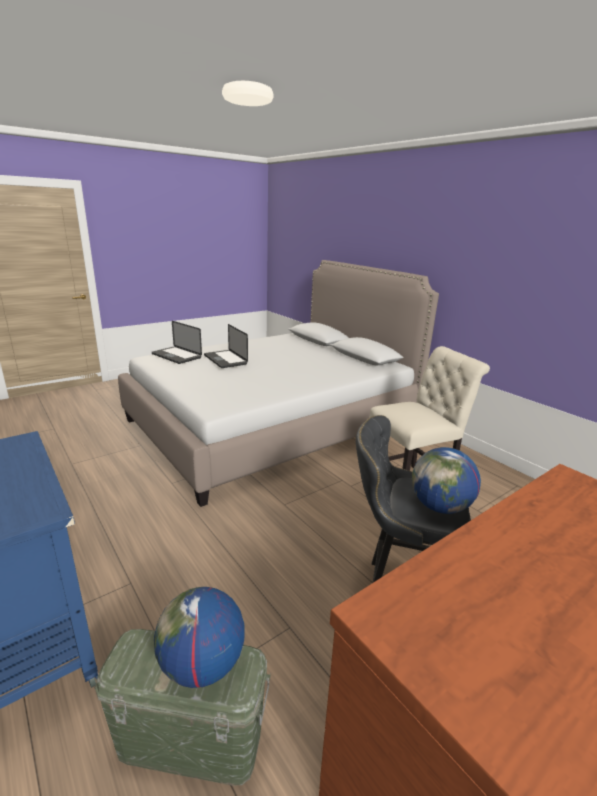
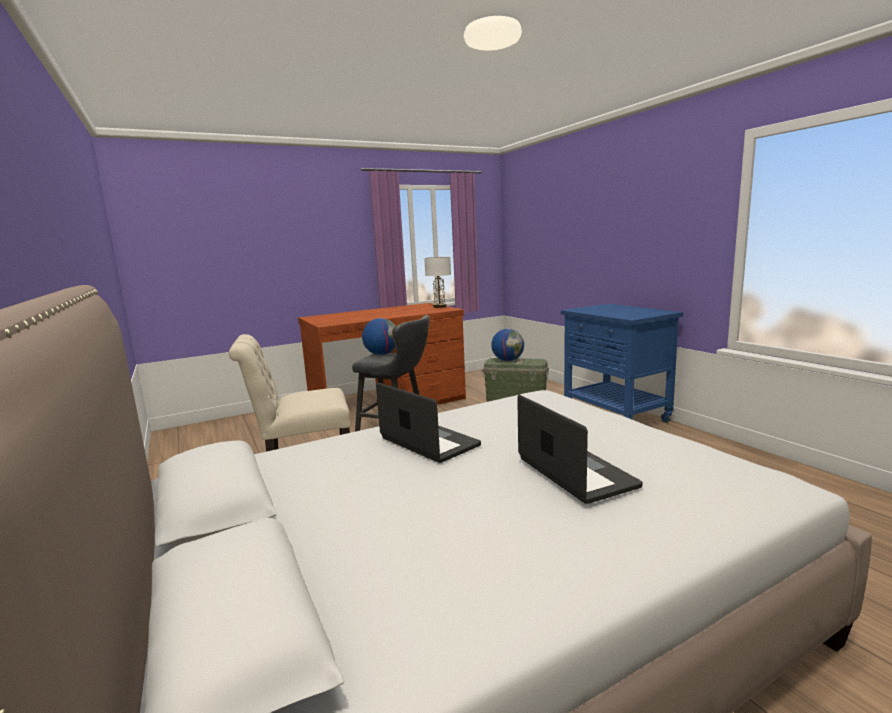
camera: 170 degrees left, 10 degrees down
(176, 356) = (711, 482): laptop -> laptop (429, 442)
(447, 685) = (439, 307): none -> table lamp

